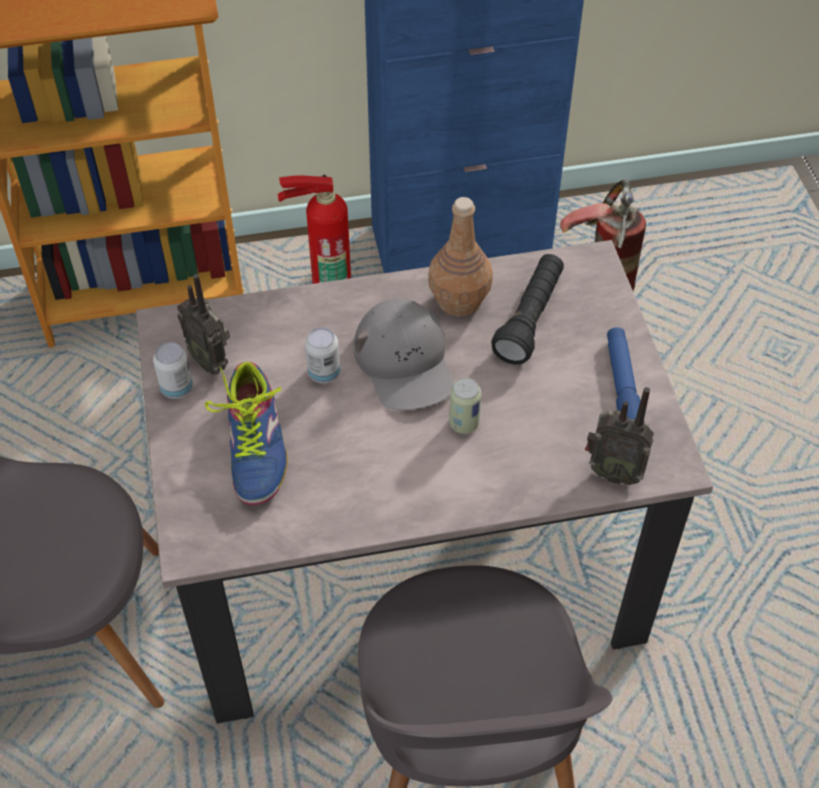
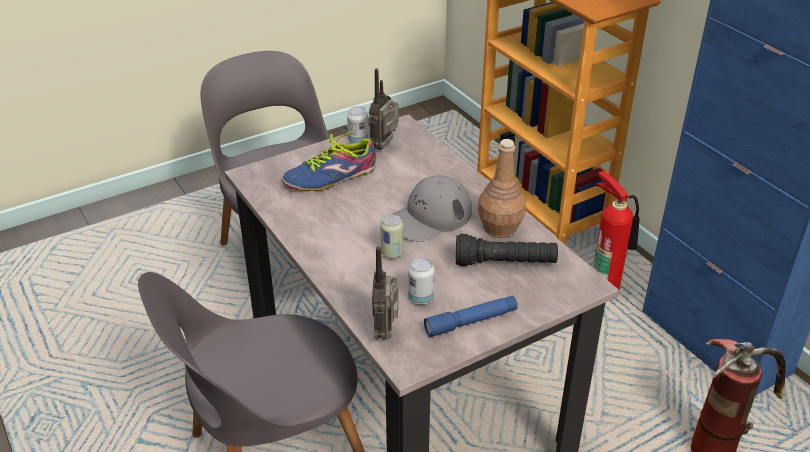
camera: 70 degrees right, 15 degrees down
(324, 373) = (400, 188): can -> can (420, 298)

